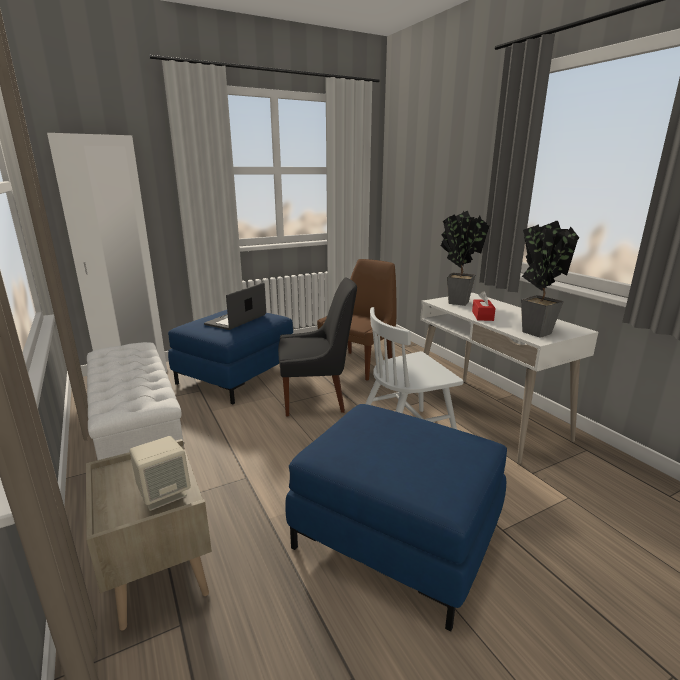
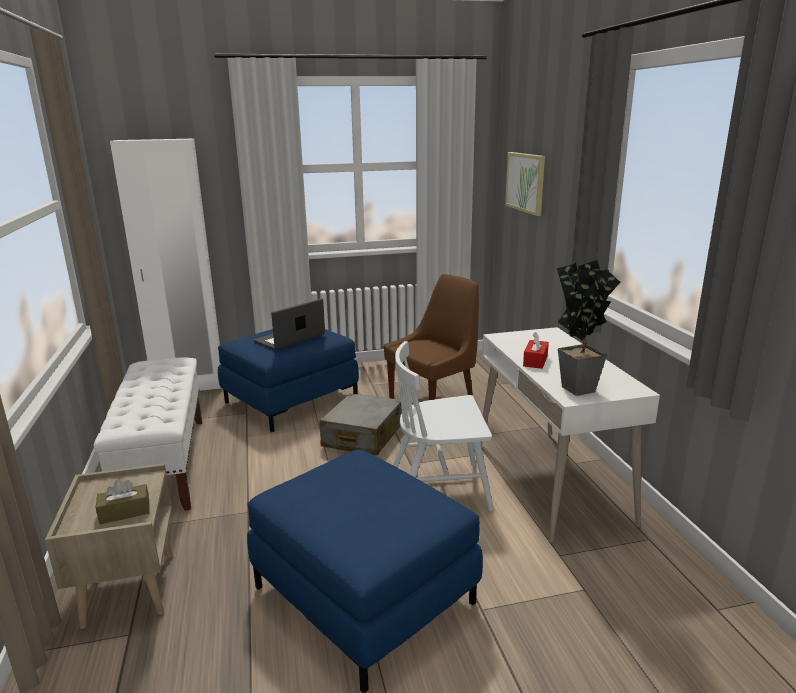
camera: 15 degrees right, 0 degrees up
(164, 494) = (125, 512): beige speaker -> brown tissue box
(316, 399) = (362, 436): black chair -> grey suitcase
(420, 182) = (525, 182): none -> picture
(455, 301) = (522, 338): potted plant -> none

